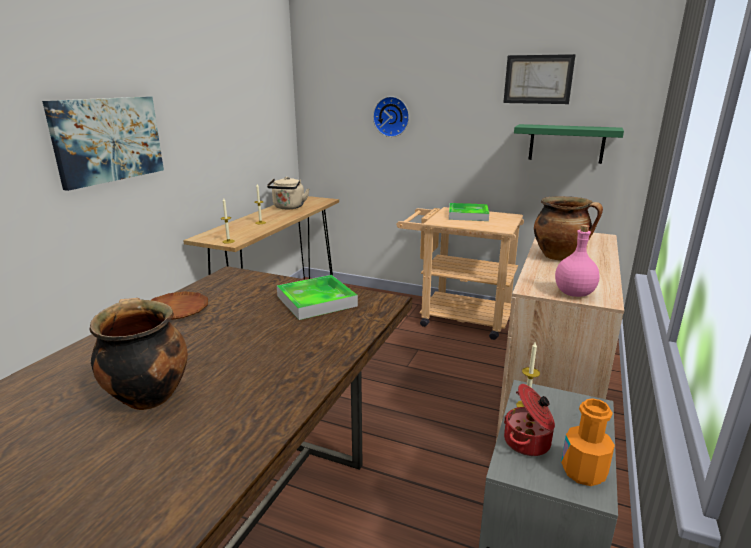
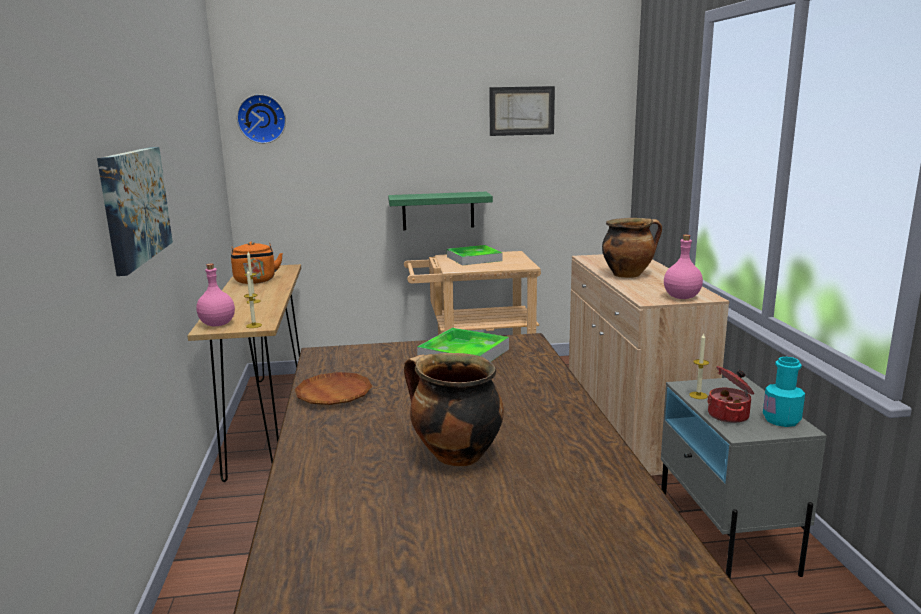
camera: 30 degrees left, 5 degrees down
(211, 235) = (217, 324): none -> pink bottle
(288, 207) = (255, 281): beige kettle -> orange kettle
(392, 116) = (362, 157): wall clock -> wall clock (262, 119)
(566, 143) = (555, 173): green shelf -> green shelf (438, 211)
(583, 471) = (781, 420): orange bottle -> turquoise bottle

